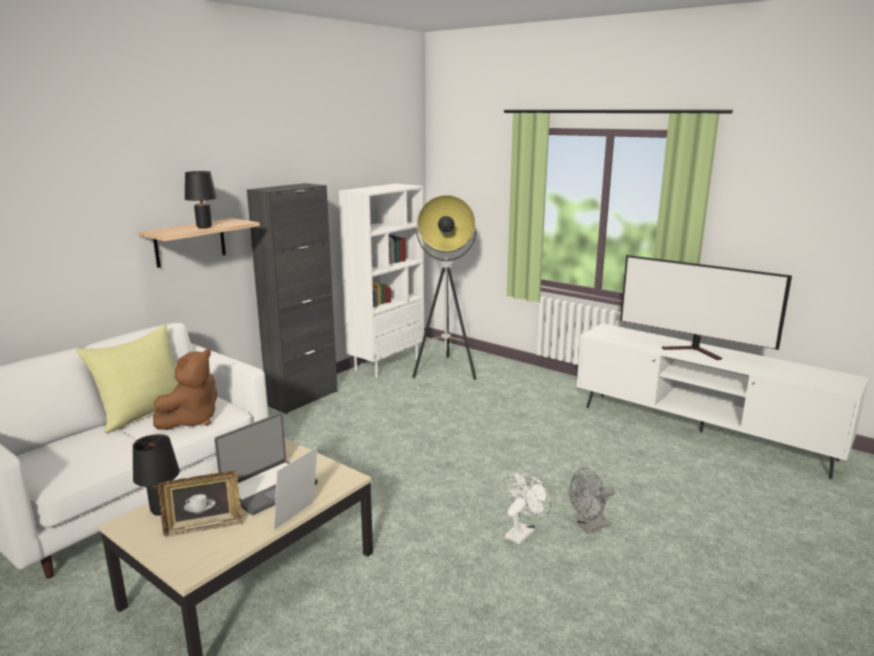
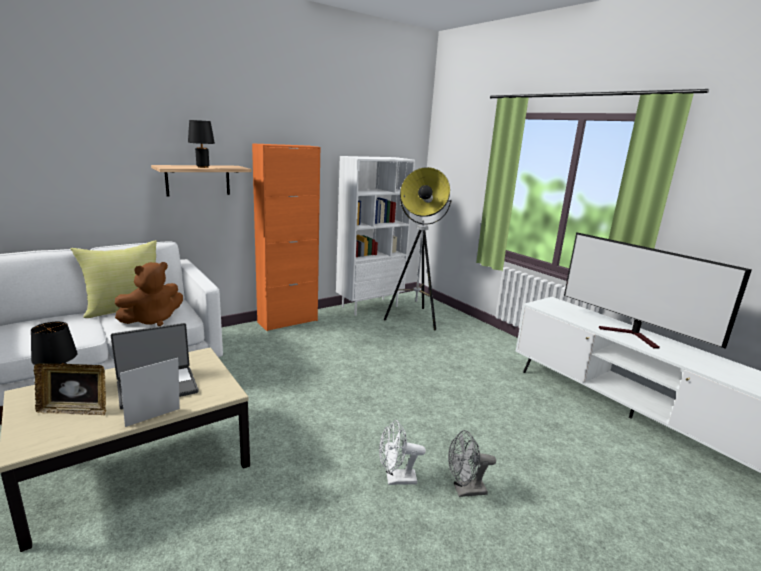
camera: 15 degrees right, 0 degrees up
(302, 398) = (287, 321): black cabinet -> orange cabinet
(522, 531) = (396, 479): white fan -> white fan turned 150 degrees counterclockwise

